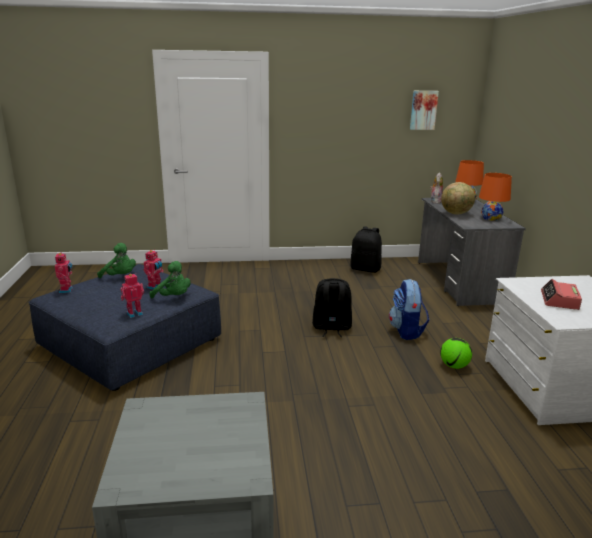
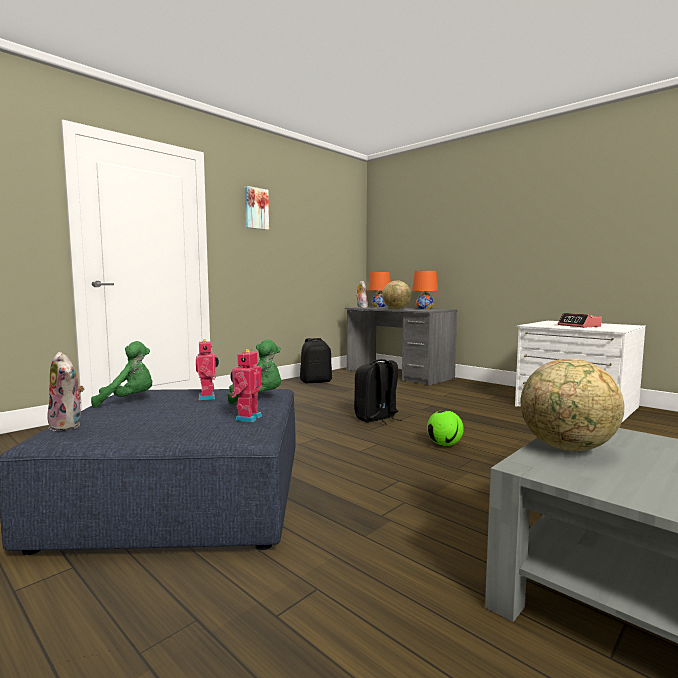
camera: 40 degrees left, 15 degrees down
(67, 290) = (68, 425): toy robot -> plush toy
(188, 408) = (567, 448): none -> globe
(407, 331) = (433, 405): backpack -> none
(423, 110) = (331, 230): picture -> picture (255, 208)
(454, 366) = (507, 414): football -> football (444, 445)

